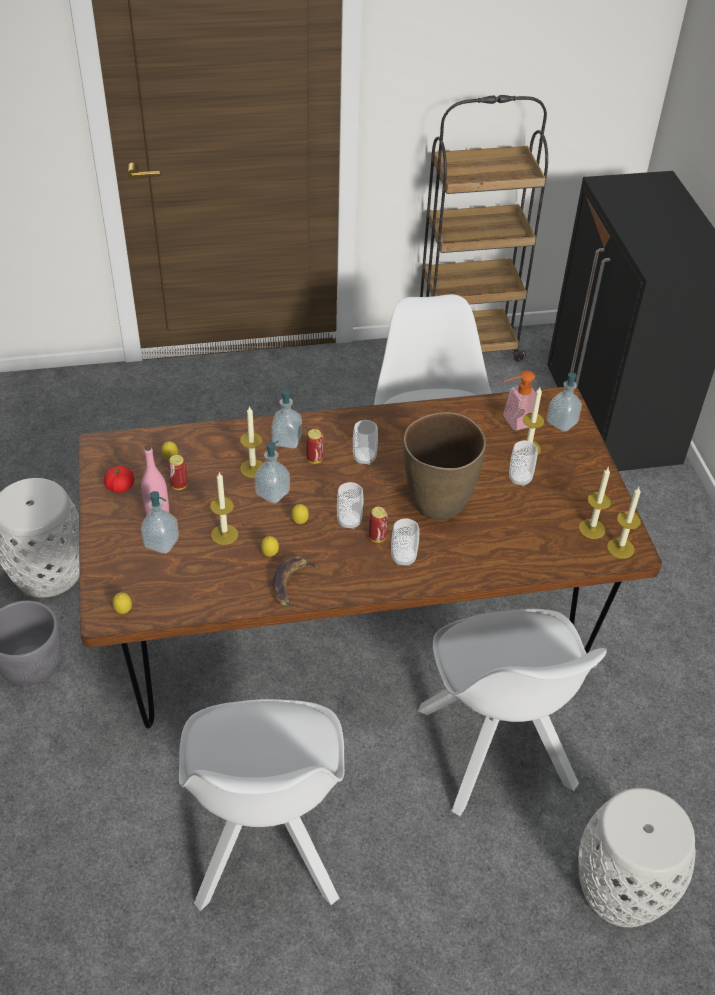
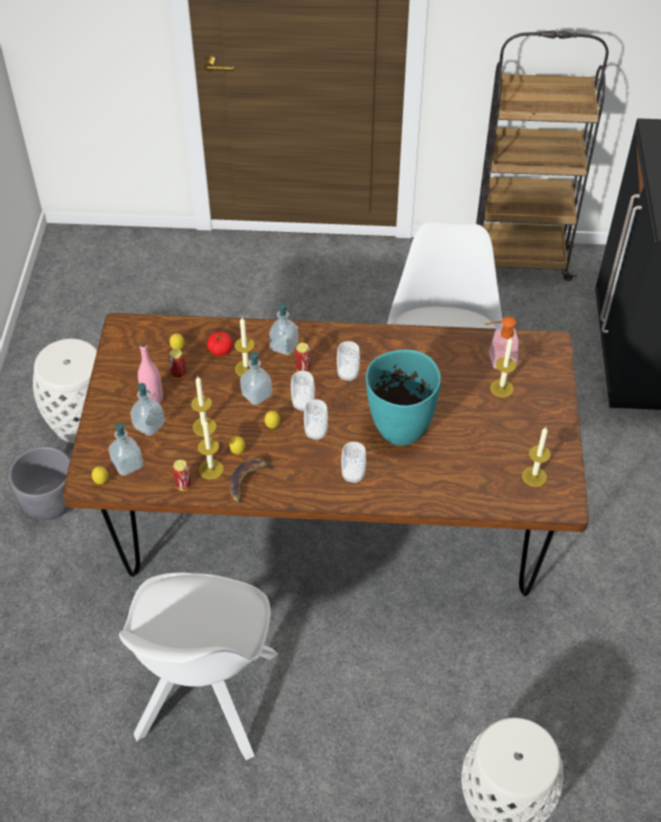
camera: 15 degrees right, 5 degrees up
(120, 486) = (128, 368): tomato -> tomato (220, 350)
(377, 537) = (335, 452): can -> can (183, 485)
(438, 505) = (400, 430): brown vase -> turquoise vase
(496, 750) = (430, 655): white chair -> none
(520, 479) = (483, 417): cup -> cup (303, 404)
(561, 422) = (542, 367): soap dispenser -> soap dispenser (127, 464)
(620, 548) = (554, 499): candle -> candle (211, 469)

